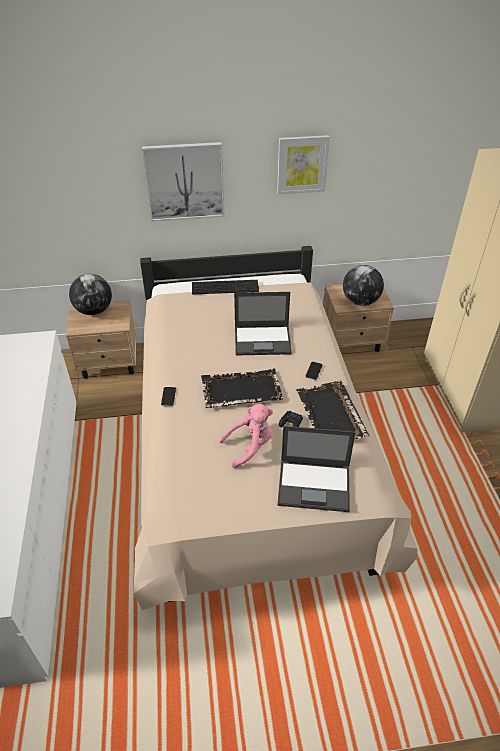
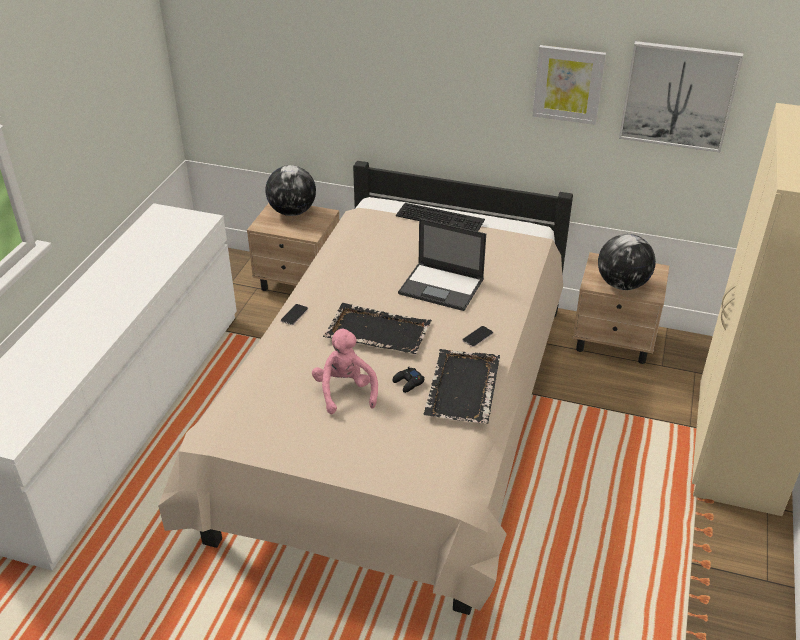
camera: 25 degrees right, 5 degrees down
(185, 181) = (419, 78): picture -> picture (678, 96)
(250, 446) = (345, 391): pink plush toy -> pink plush toy turned 105 degrees counterclockwise
(315, 485) = (388, 453): laptop -> none

